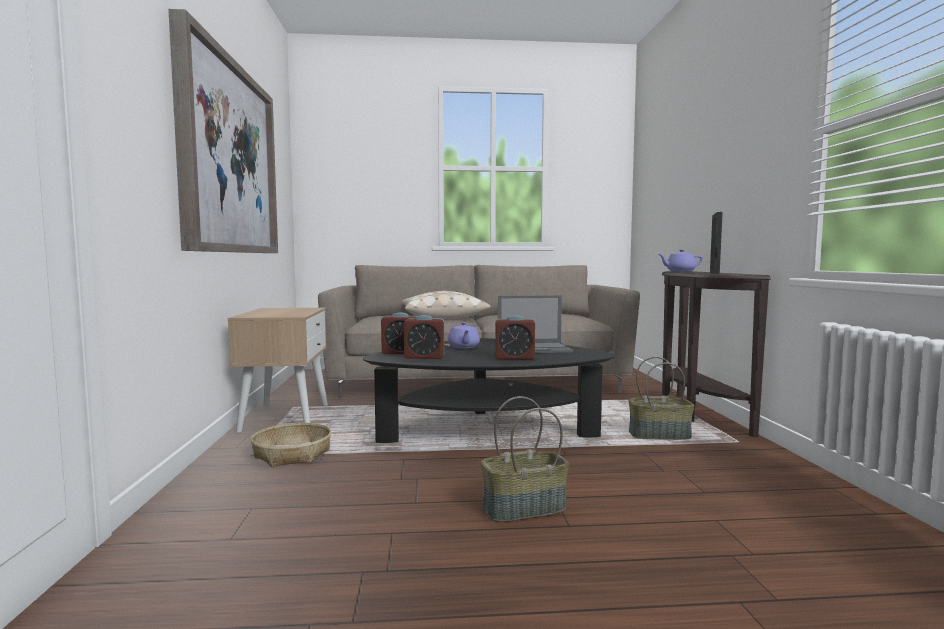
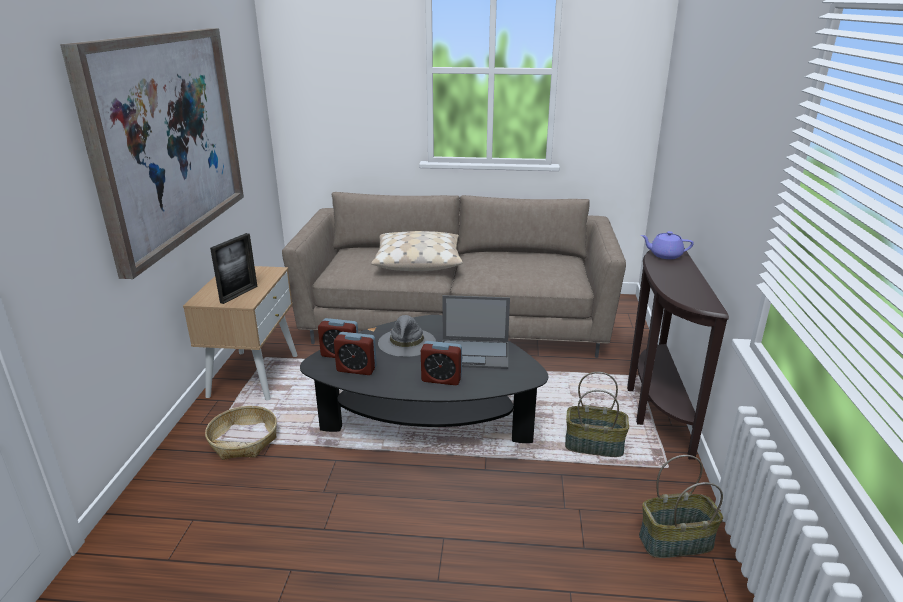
camera: 10 degrees right, 20 degrees up
(463, 347) = (407, 342): purple teapot -> grey hat
(524, 509) = (410, 551): basket -> basket (675, 542)
(714, 273) = (682, 287): picture frame -> picture frame (239, 294)

